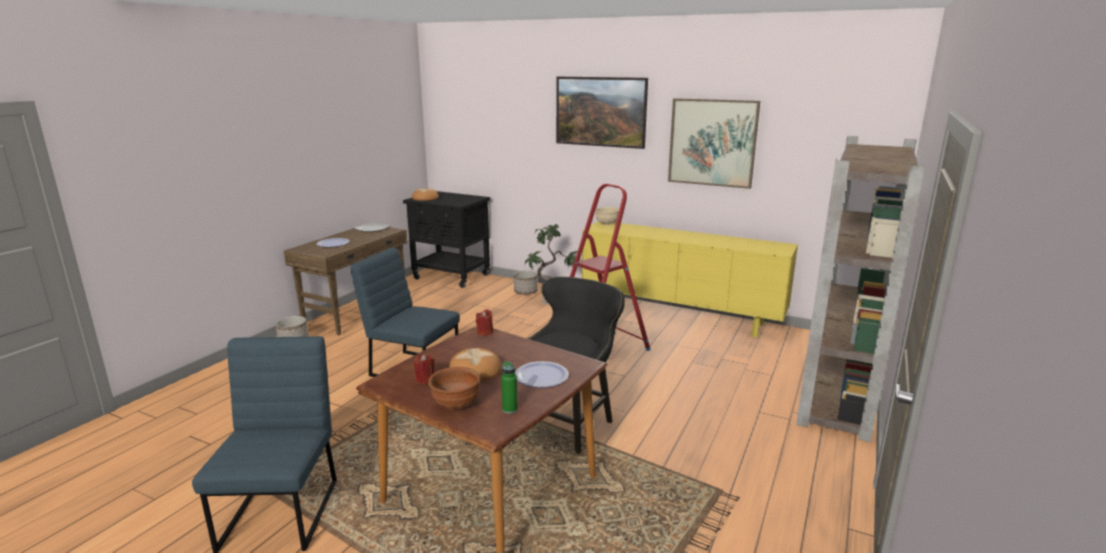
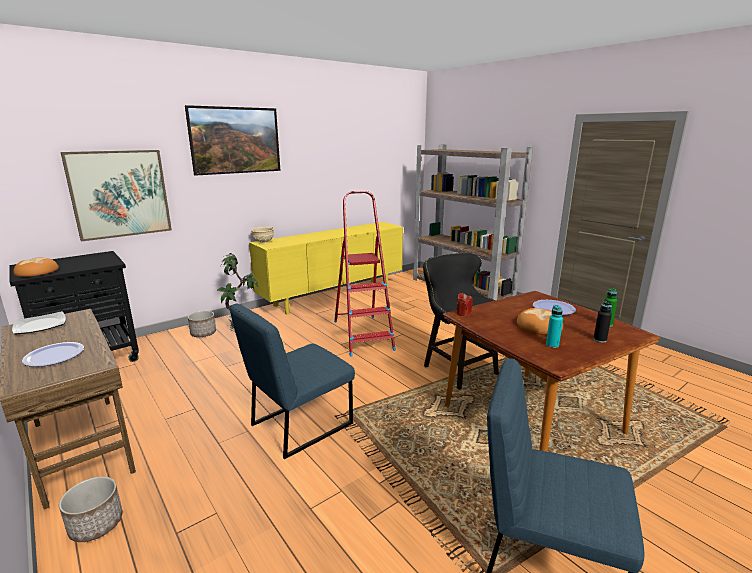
camera: 65 degrees left, 0 degrees up
(425, 379) = (552, 345): red candle -> turquoise bottle
(455, 405) = (599, 340): brown bowl -> black bottle
(712, 142) = (327, 160): picture -> picture (120, 194)

